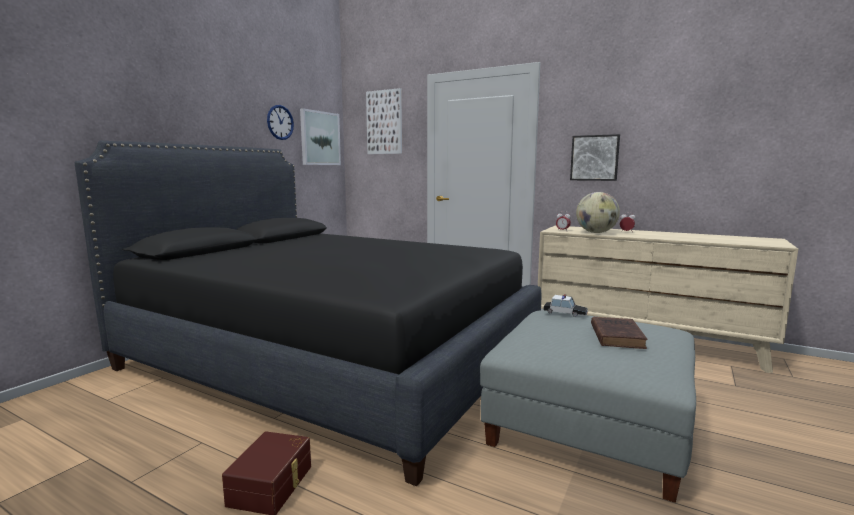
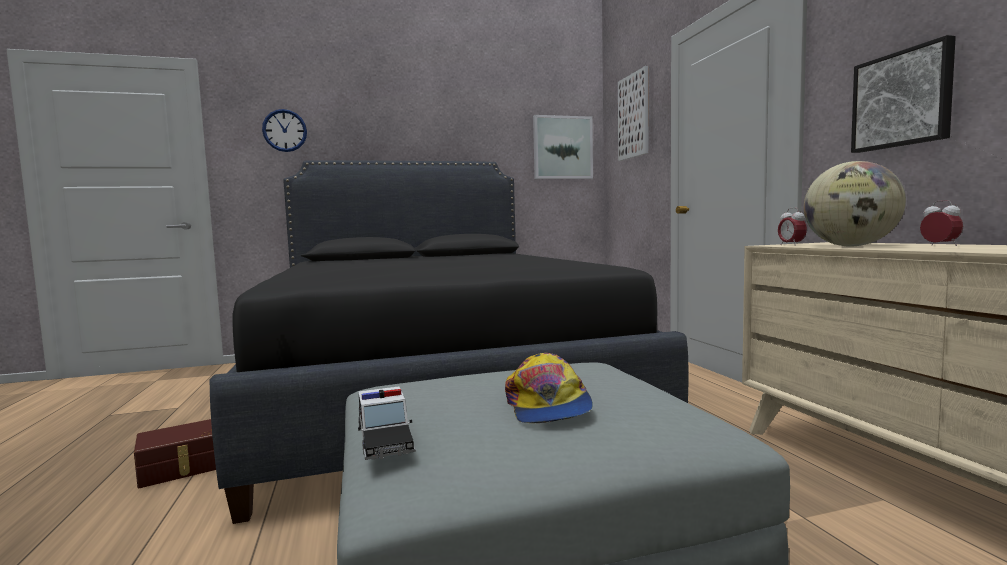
camera: 45 degrees right, 5 degrees down
(280, 122) = (504, 133): wall clock -> wall clock (284, 130)
(565, 313) = (598, 367): toy car -> toy car (384, 439)
(616, 336) = (547, 406): brown book -> cap

